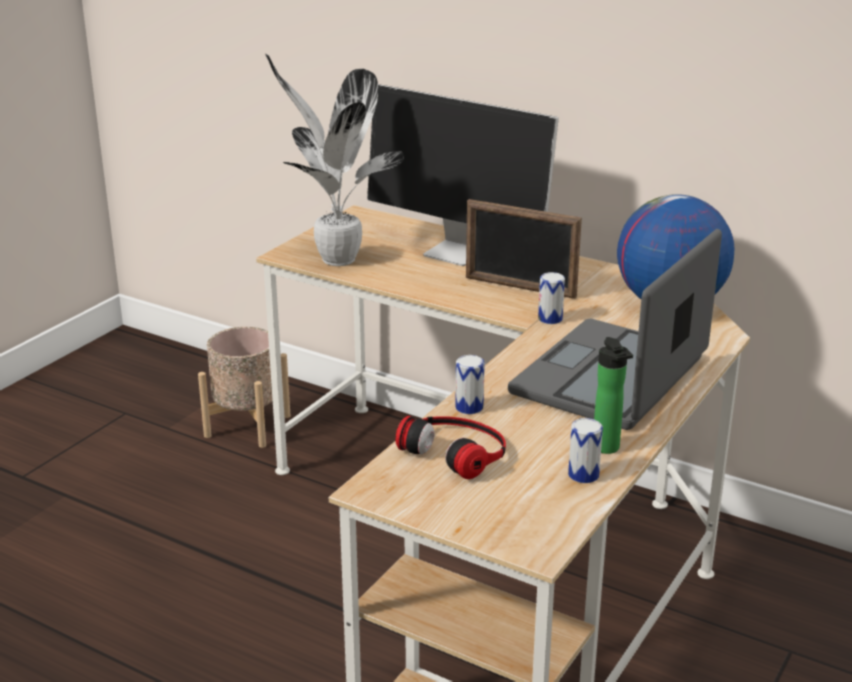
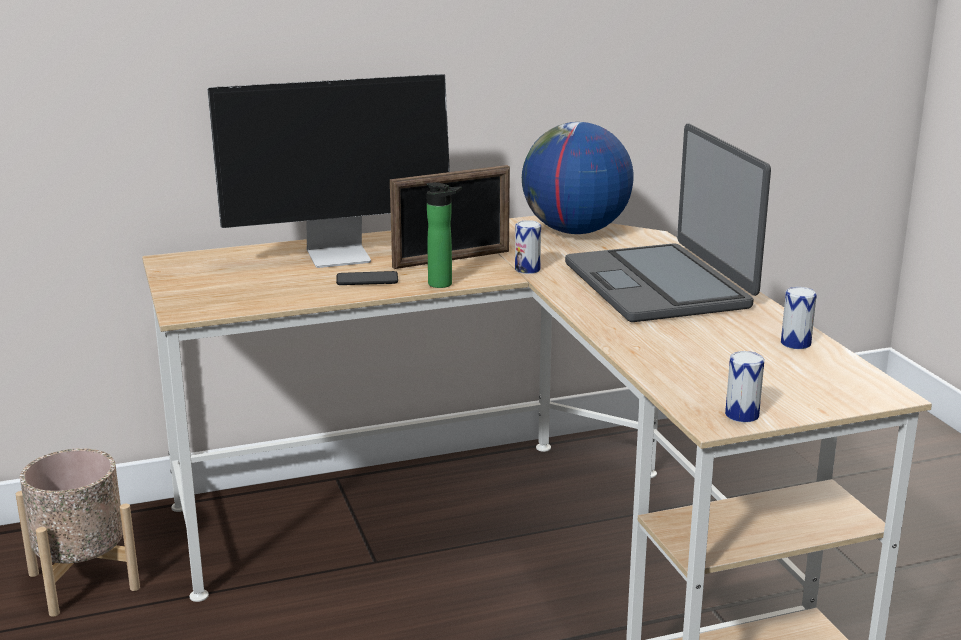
camera: 50 degrees left, 5 degrees down
(334, 260) = (245, 298): potted plant -> none
(429, 278) = (367, 280): none -> phone
(456, 450) = (695, 370): headphones -> none
(469, 407) = (629, 343): can -> can (742, 415)
(607, 449) = (768, 323): bottle -> bottle (443, 284)

